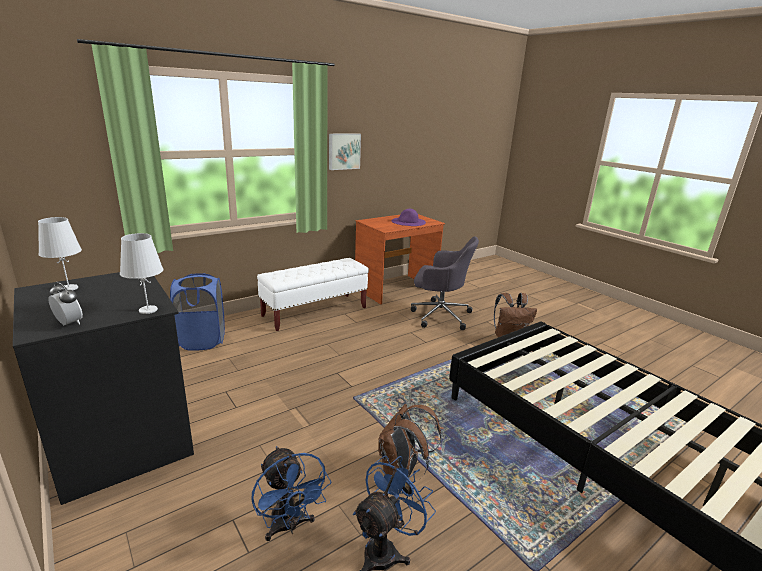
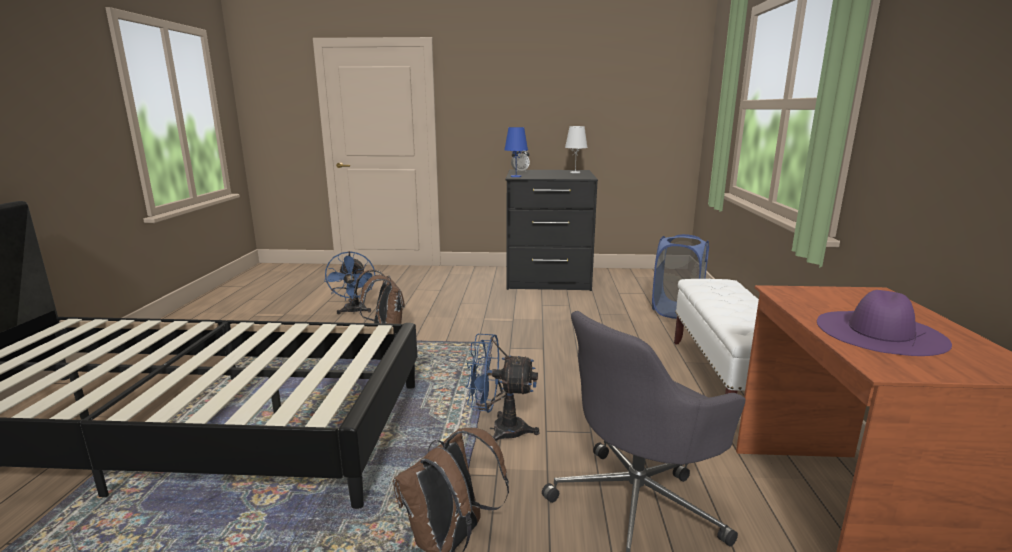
camera: 130 degrees right, 5 degrees down
(148, 310) = (516, 176): white table lamp -> blue table lamp
(289, 526) = (412, 298): blue fan -> blue fan (499, 430)
(343, 151) = (918, 105): picture -> none

